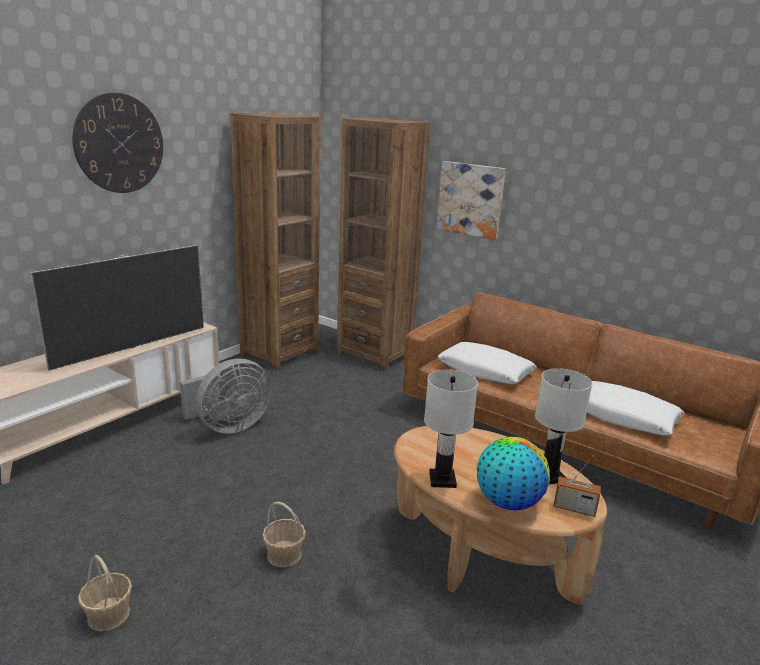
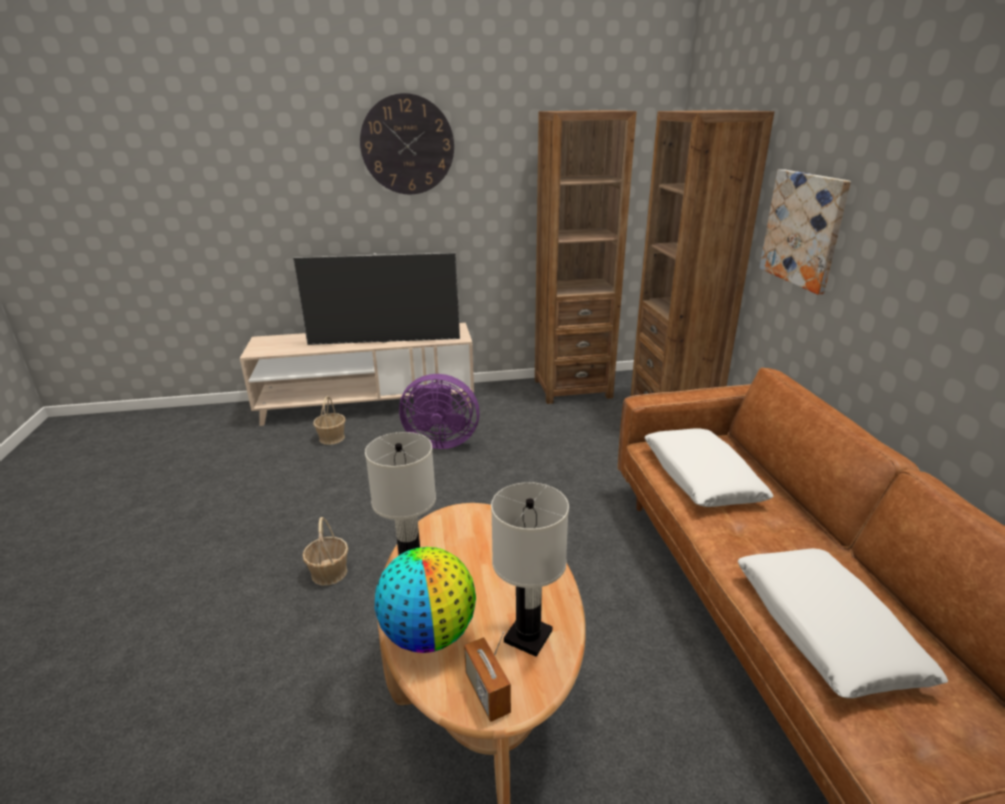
camera: 45 degrees right, 5 degrees up
(109, 614) = (186, 547): basket -> basket (332, 438)
(228, 426) = (440, 441): grey fan -> purple fan

